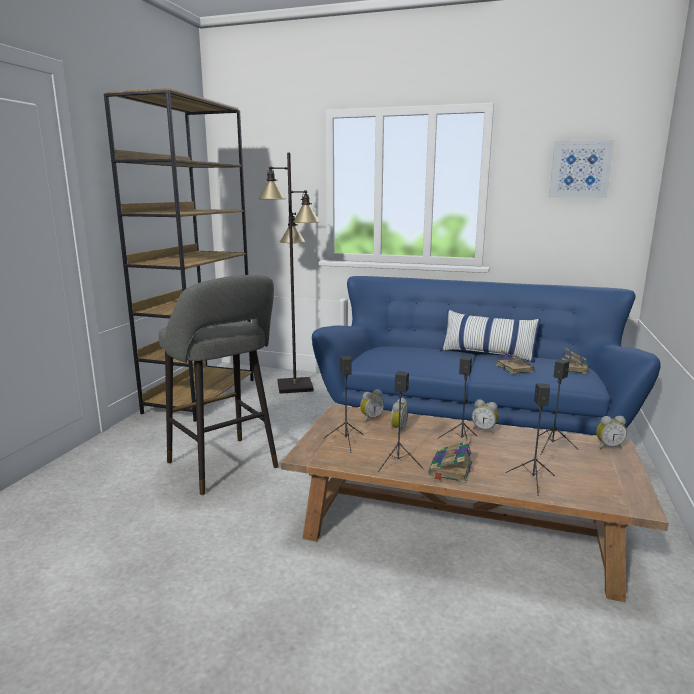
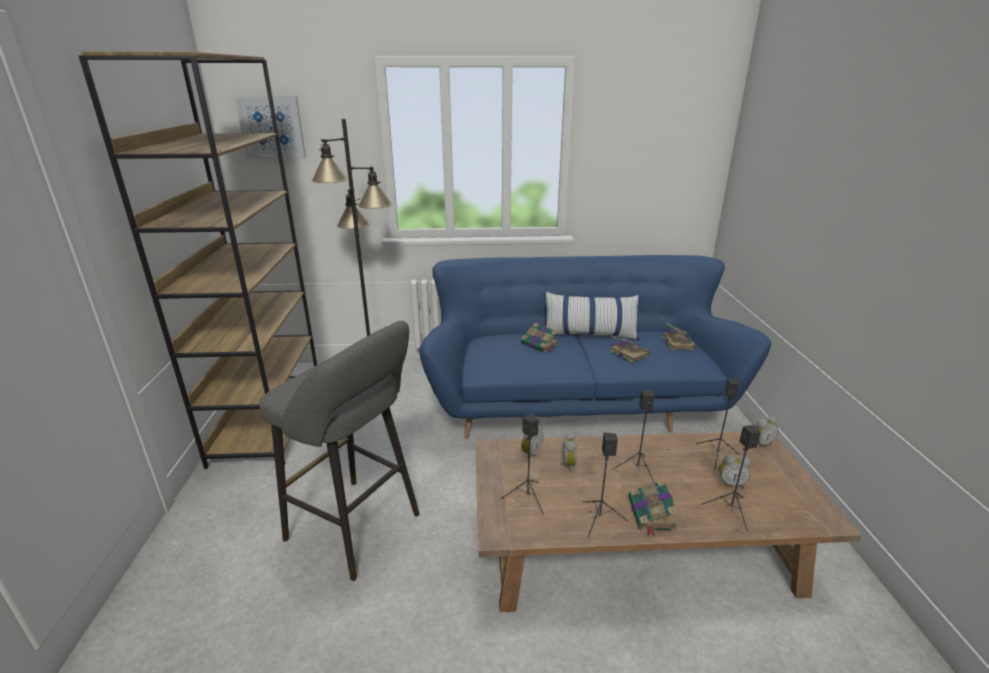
camera: 20 degrees left, 10 degrees up
(432, 354) = (540, 344): none -> book
(484, 430) = (646, 445): alarm clock -> alarm clock (730, 483)
(580, 169) = (662, 132): picture -> picture (272, 127)

